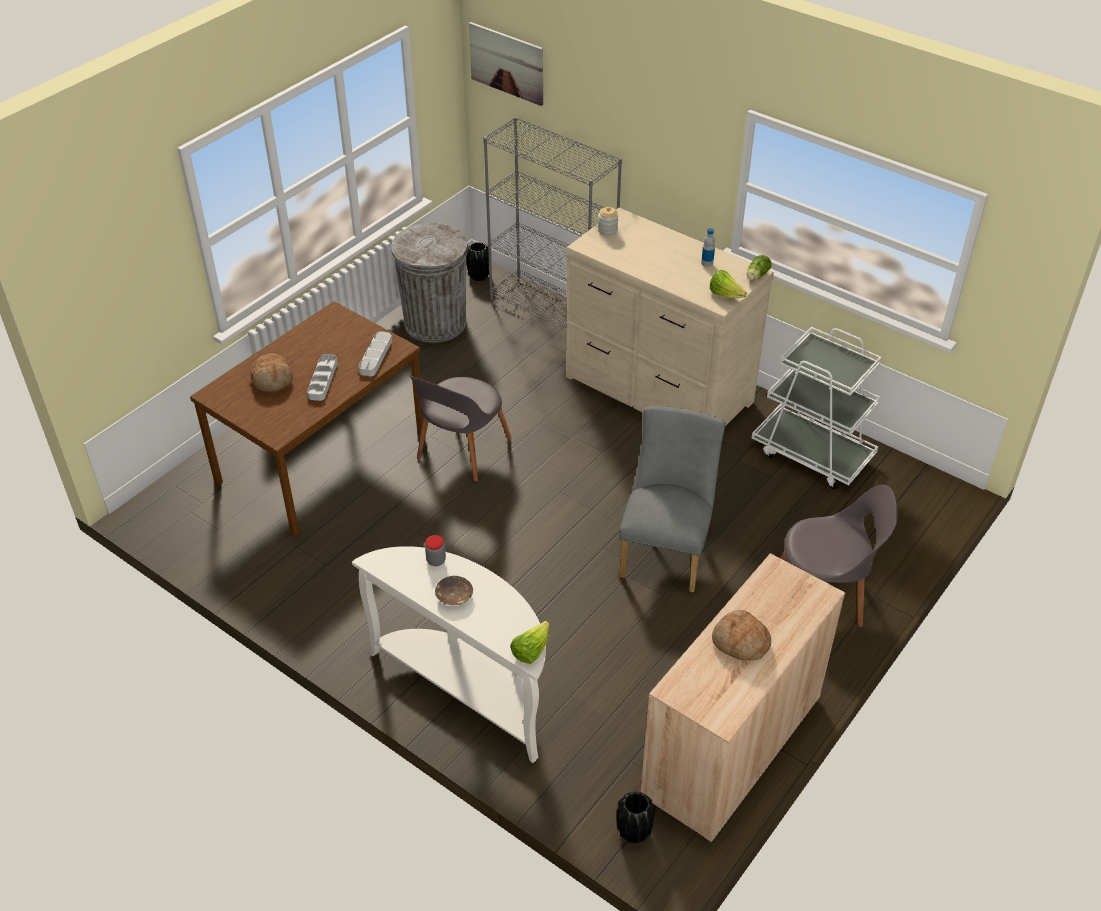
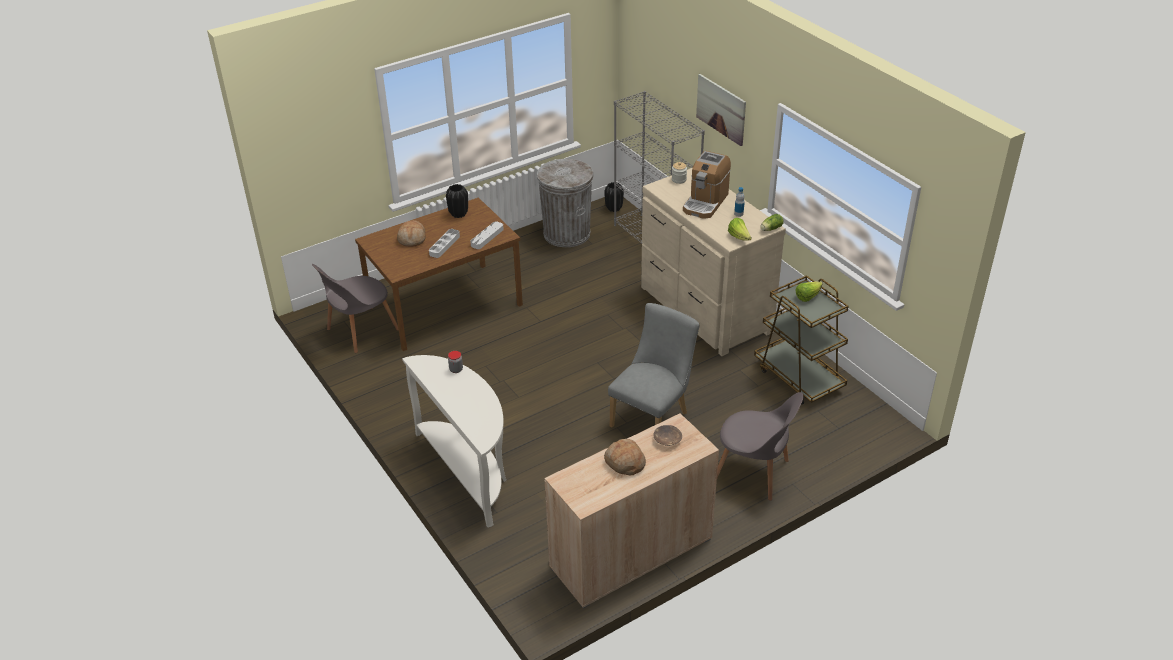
camera: 20 degrees right, 5 degrees down
(454, 596) = (455, 393): brown bowl -> brown bowl (667, 440)
(462, 451) = (542, 321): grey chair -> grey chair (360, 331)
(507, 63) = (642, 50): picture -> picture (721, 109)
(531, 651) = (487, 437): lettuce -> lettuce (807, 297)
(634, 832) = (533, 588): black vase -> black vase (458, 214)
(658, 255) = (705, 202): none -> coffee machine
(812, 454) = (798, 377): white cart -> brown cart

